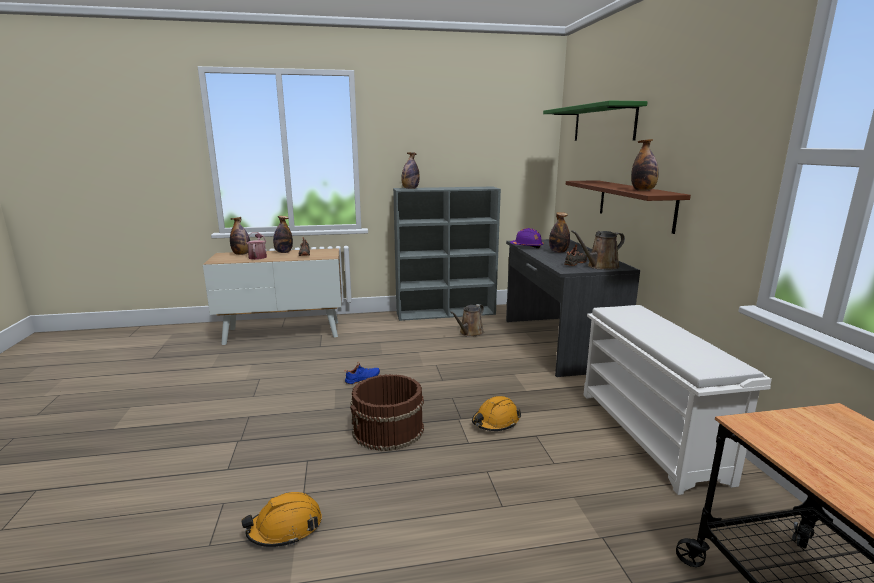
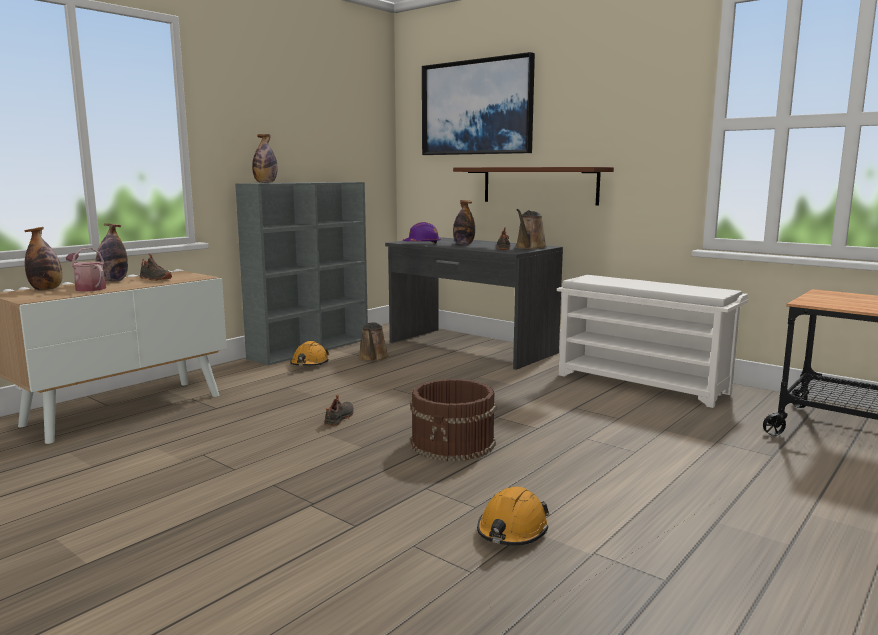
camera: 40 degrees left, 5 degrees down
(363, 379) = (340, 418): blue shoe -> black shoe
(495, 422) = (530, 409): orange hard hat -> orange hard hat (309, 364)
(603, 123) = (476, 108): green shelf -> picture
(643, 190) = (568, 166): bottle -> none

